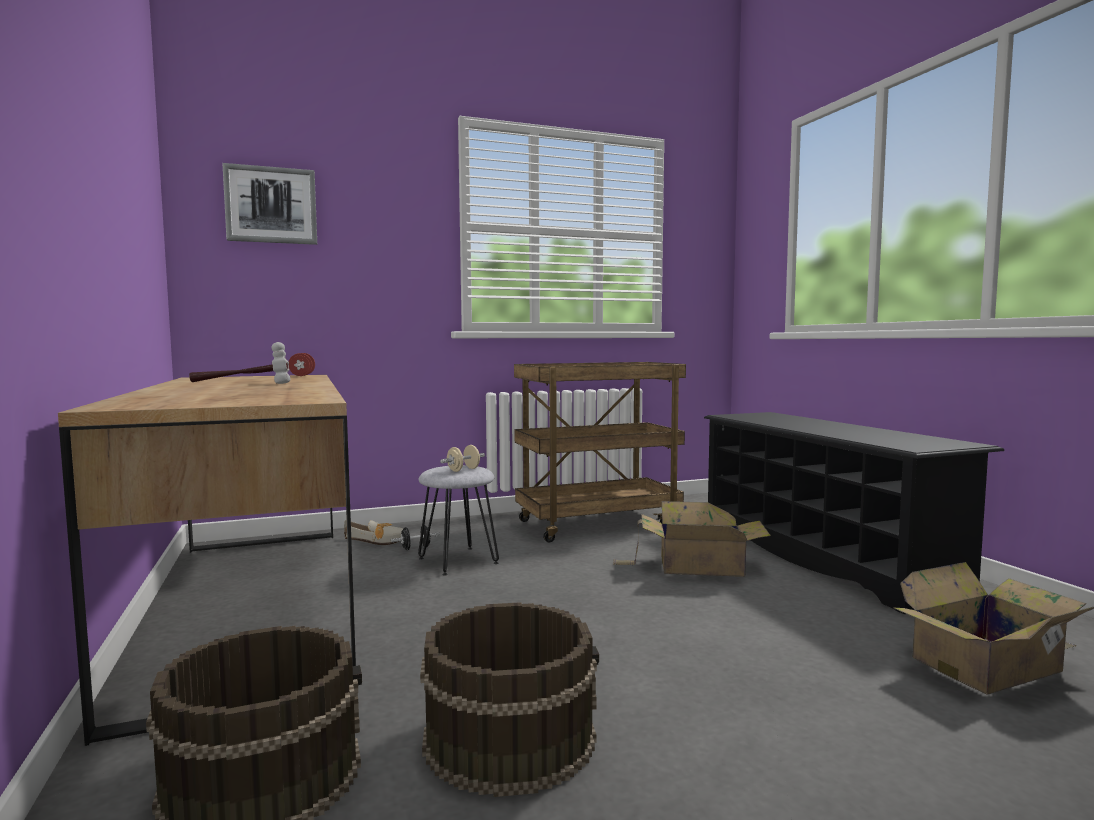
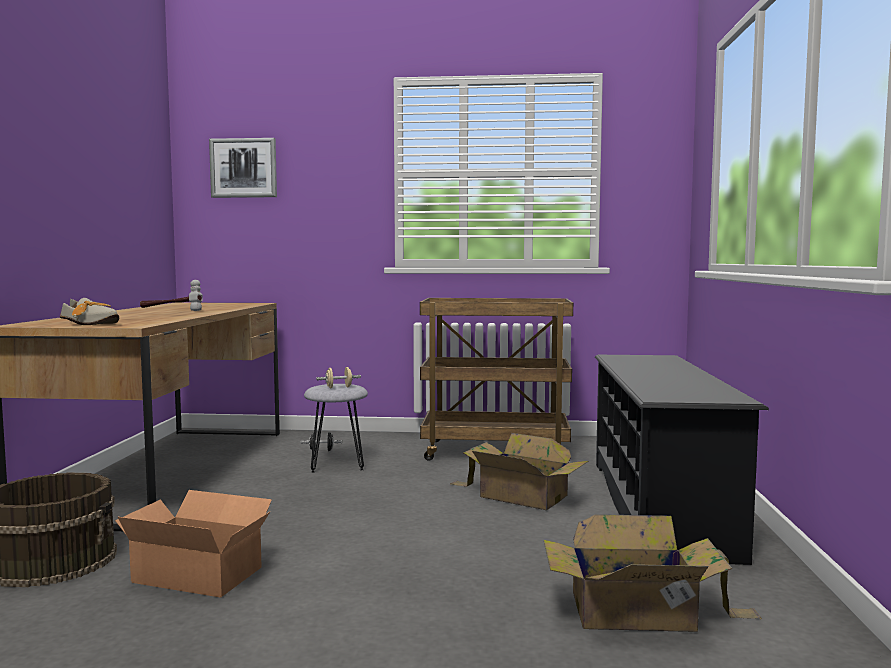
camera: 25 degrees right, 0 degrees up
(302, 375) = (252, 303): red dumbbell -> none
(379, 541) = (303, 443): shoe -> shoe (91, 324)
(509, 737) = (198, 572): brown bucket -> cardboard box

